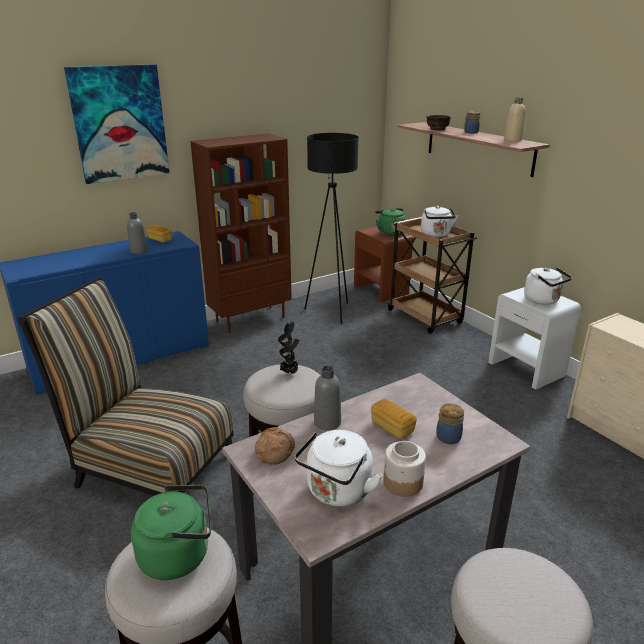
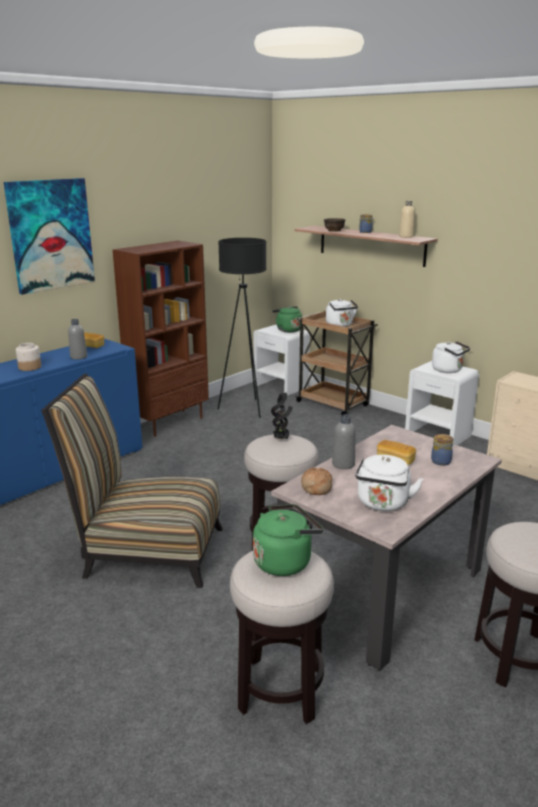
camera: 15 degrees left, 5 degrees down
(381, 290) = (281, 386): brown nightstand -> white nightstand
(402, 483) = (426, 492): jar -> jar (29, 367)

